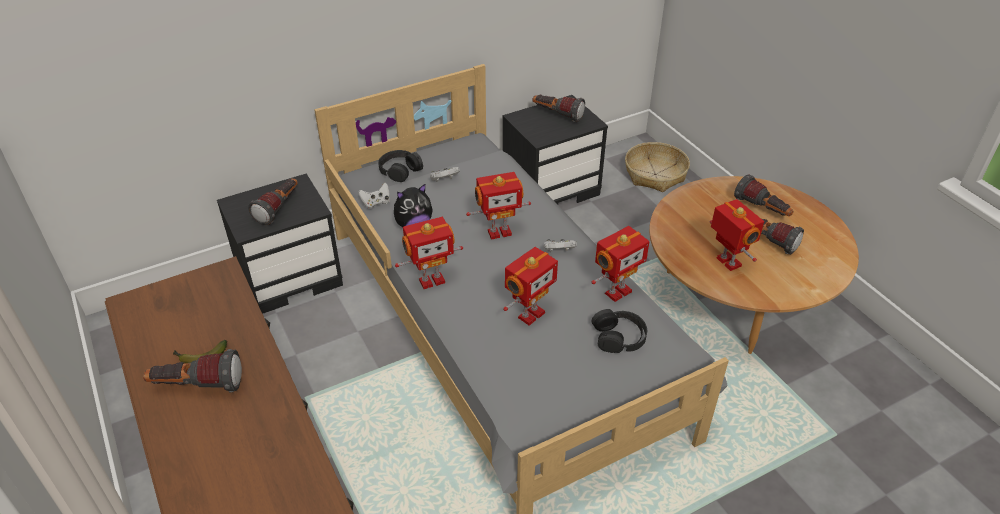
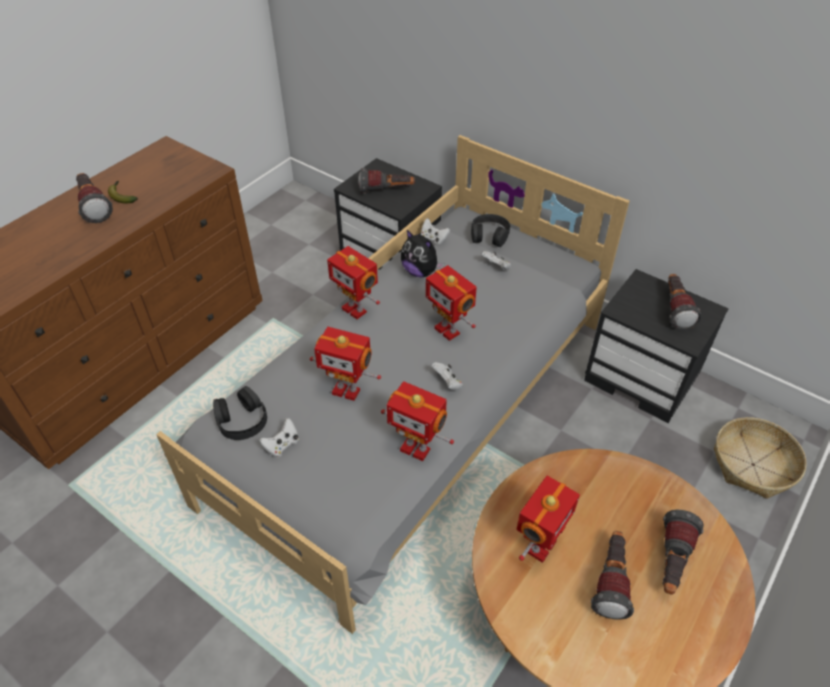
camera: 65 degrees right, 5 degrees up
(570, 375) = (282, 445): none -> white game controller
(619, 337) = (350, 469): black headphones -> black headphones (242, 420)

